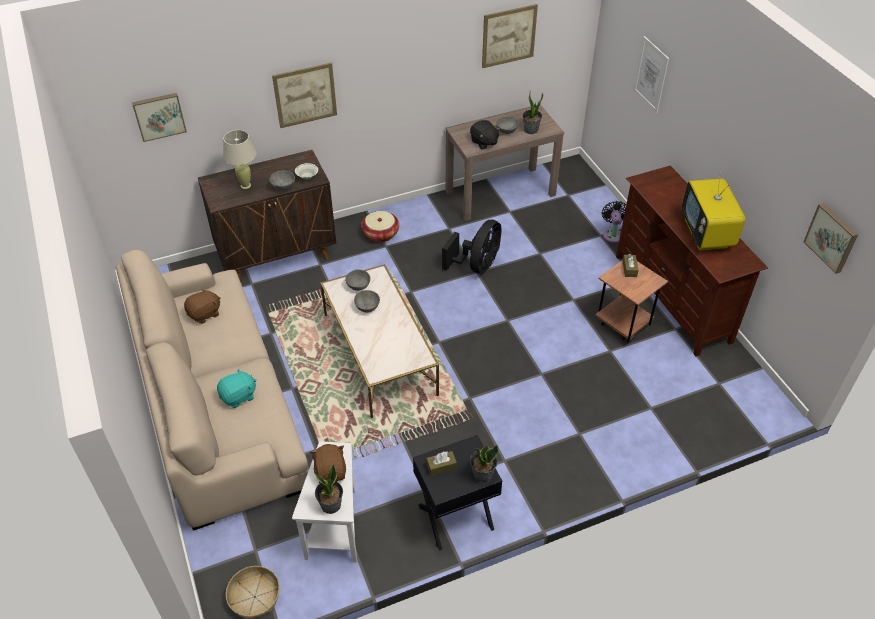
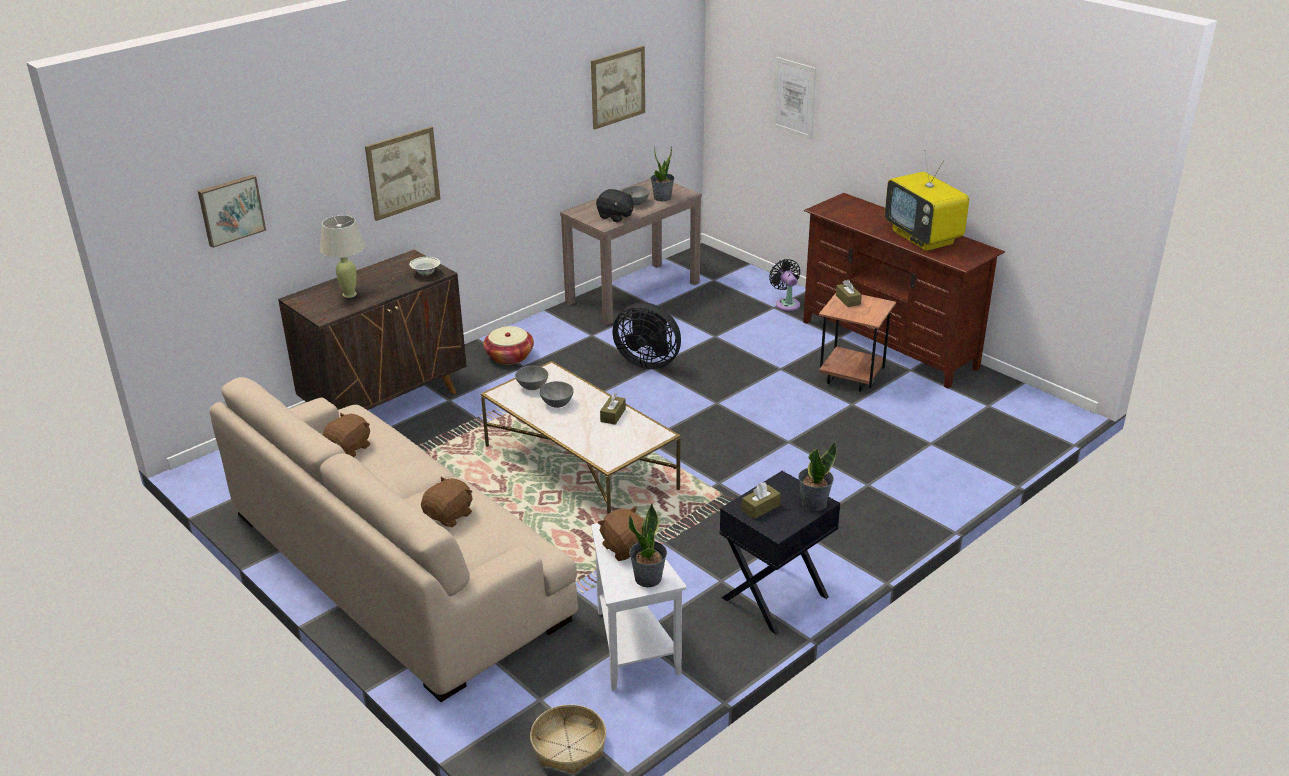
camera: 20 degrees left, 15 degrees down
(239, 396) = (449, 515): turquoise plush toy -> brown plush toy
(283, 187) = (400, 287): grey bowl -> none
(400, 330) = (613, 415): none -> brown tissue box
(477, 265) = (648, 361): black fan -> black fan turned 105 degrees clockwise
(832, 237) = (1078, 176): picture -> none

